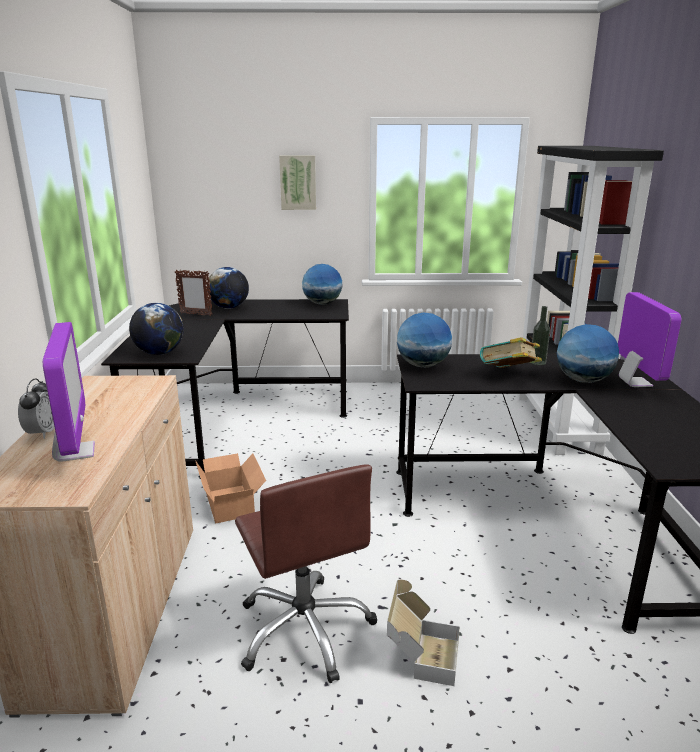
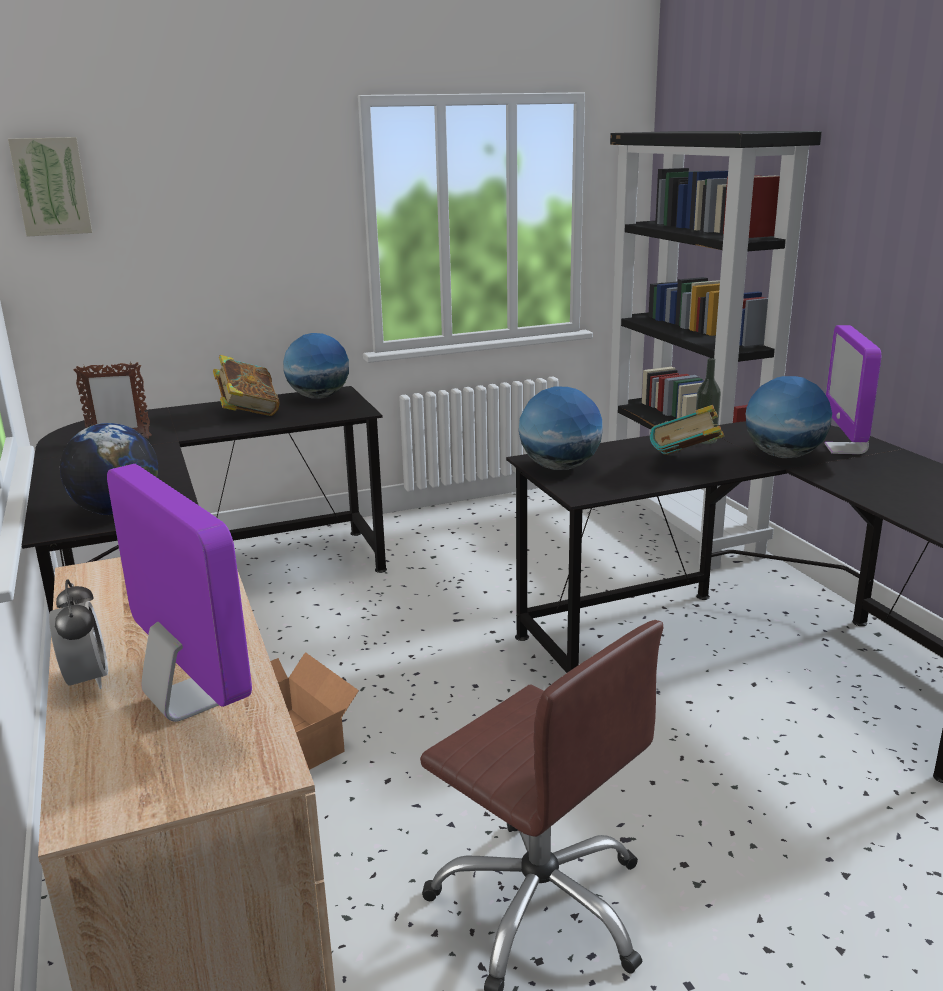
camera: 20 degrees left, 0 degrees up
(229, 307) = (168, 421): globe -> none
(275, 308) = (248, 412): none -> book
(298, 182) = (251, 204): picture -> picture (51, 186)
(420, 656) = (724, 892): cardboard box -> none
(635, 382) = (845, 449): monitor -> monitor turned 150 degrees counterclockwise

